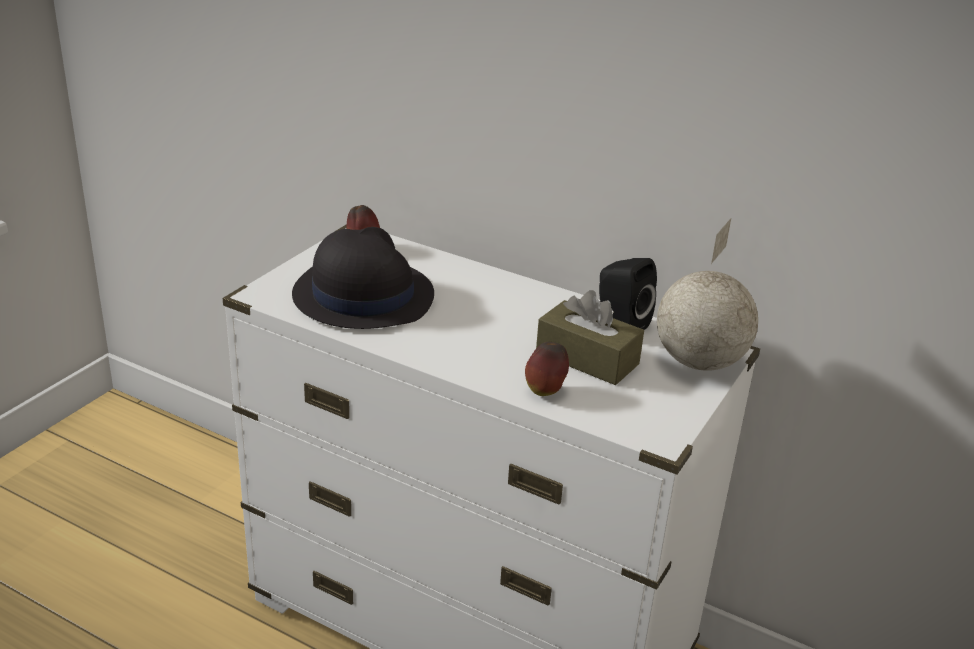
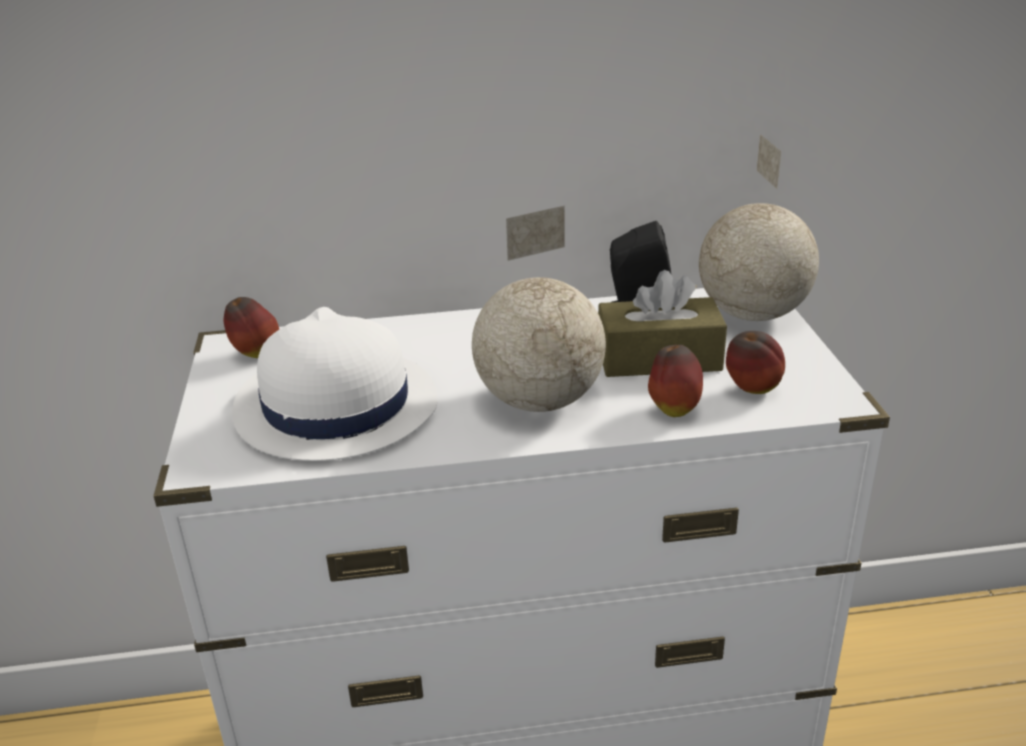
camera: 35 degrees left, 0 degrees up
(362, 295) = (334, 407): black hat -> white hat
(474, 346) = (537, 401): none -> globe
(613, 406) = (752, 391): none -> apple

